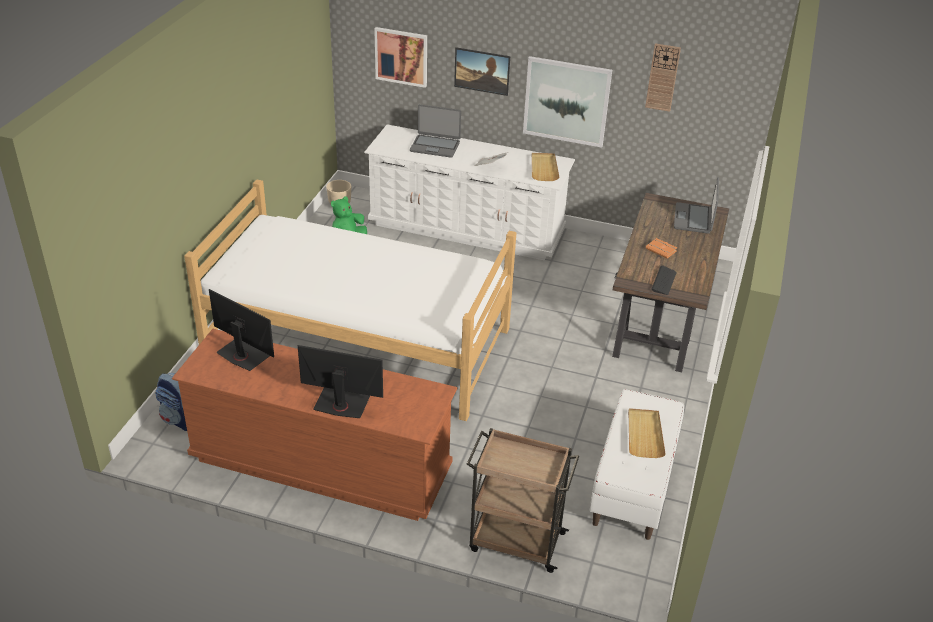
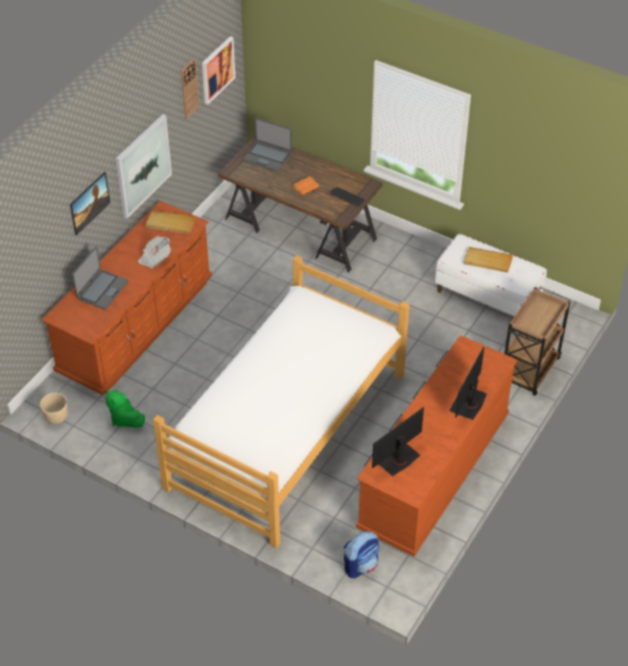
camera: 75 degrees left, 10 degrees up
(401, 56) = (35, 254): picture -> picture (217, 69)
(466, 228) = (136, 326): white dresser -> brown dresser

